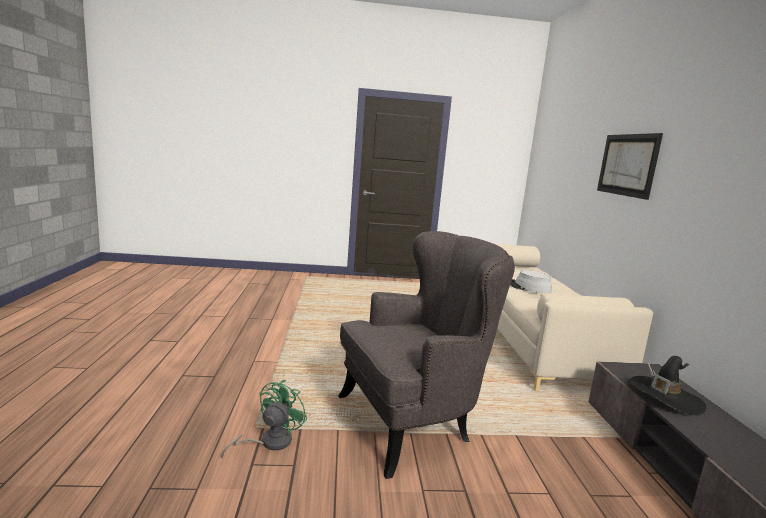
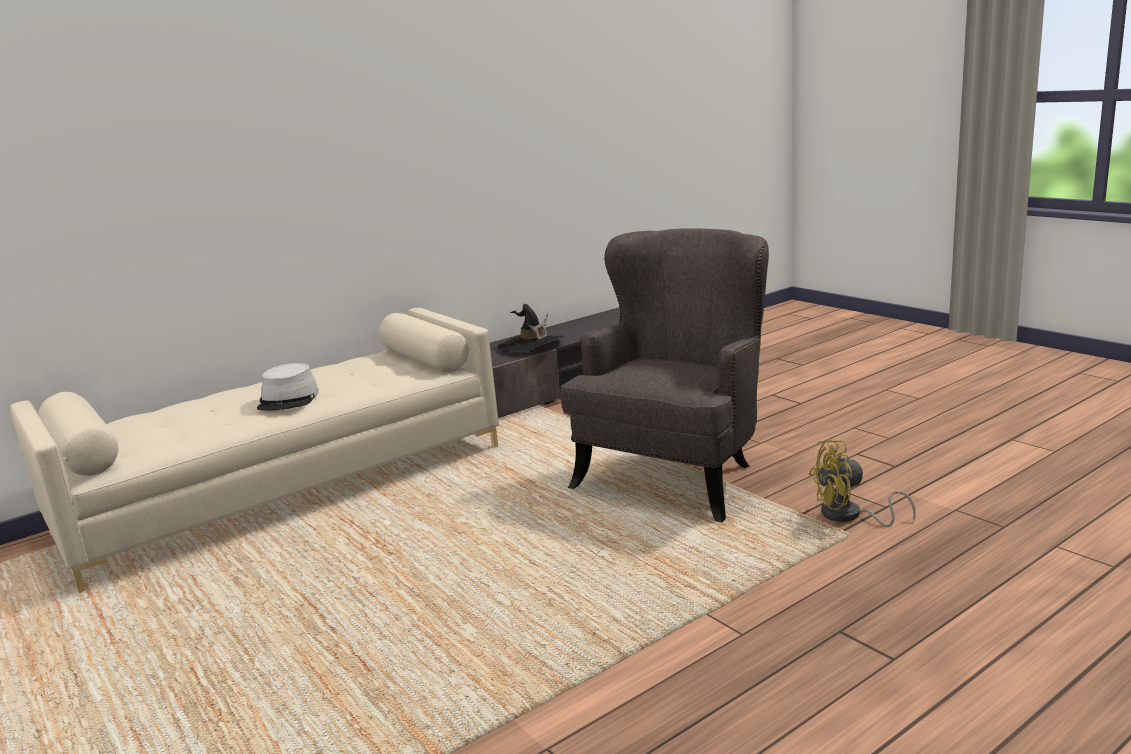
camera: 120 degrees left, 5 degrees up
(269, 442) = (849, 516): green fan -> yellow fan
(412, 422) = (677, 475): grey armchair -> grey armchair turned 90 degrees clockwise
(627, 165) = (263, 148): picture -> none

